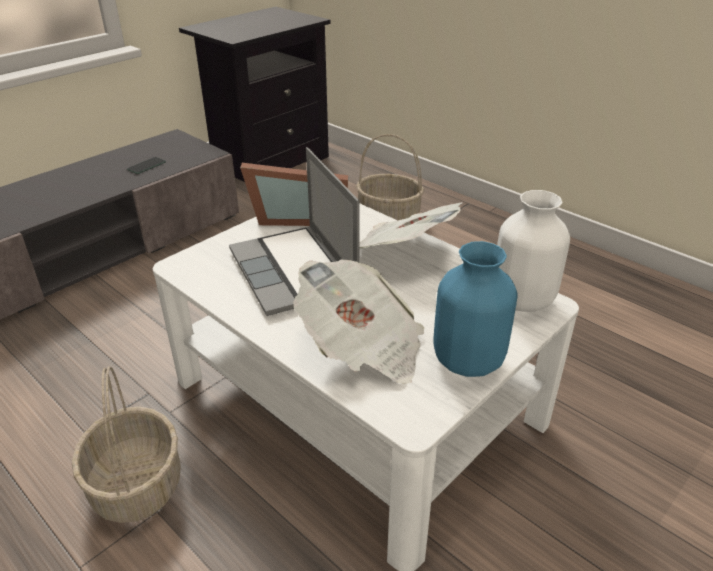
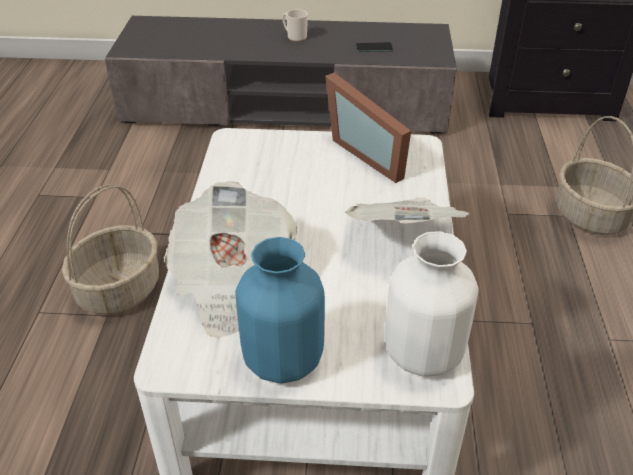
camera: 50 degrees right, 5 degrees up
(61, 186) = (295, 37): none -> mug
(295, 272) = (292, 195): laptop -> none

